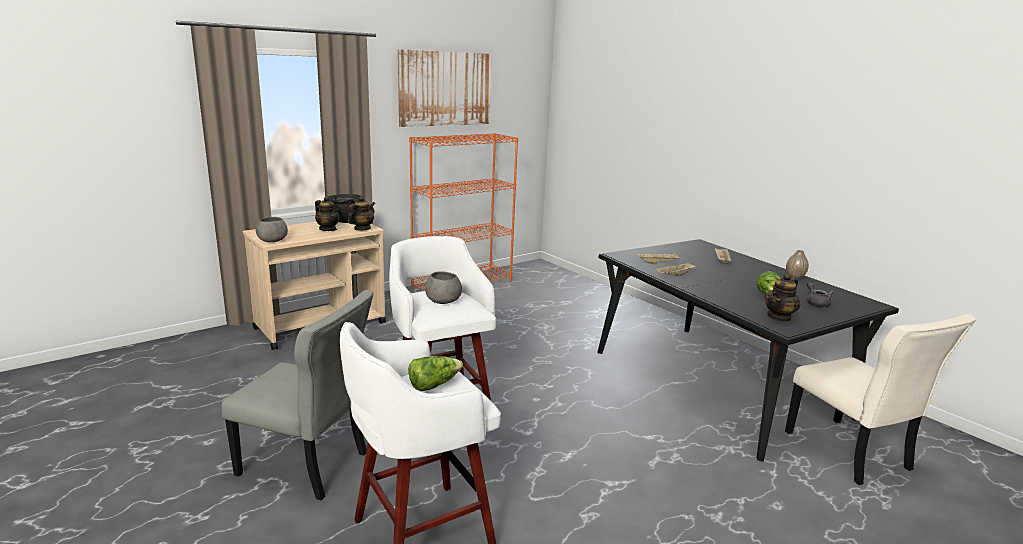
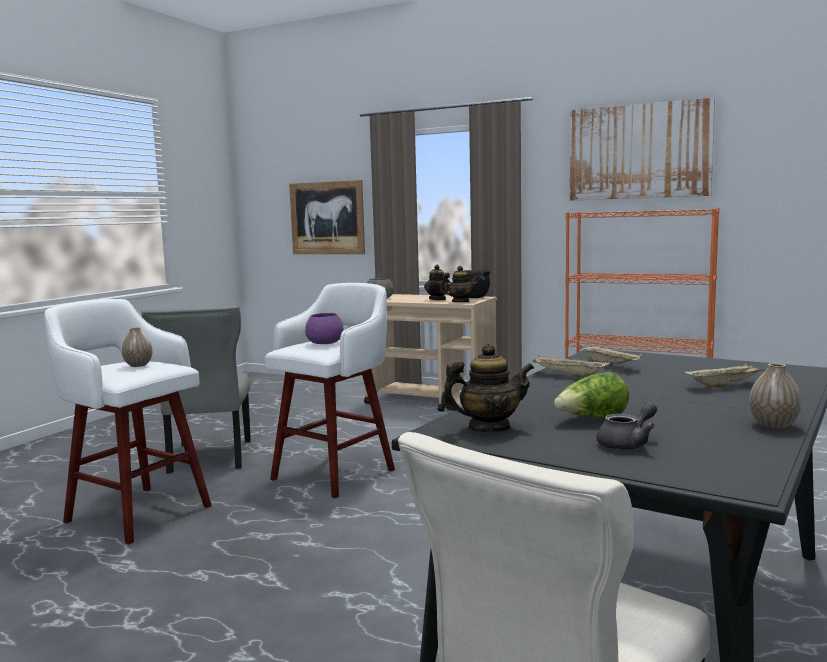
camera: 65 degrees right, 10 degrees down
(118, 148) = (327, 218): none -> picture
(434, 384) = (138, 365): lettuce -> vase
(442, 300) = (325, 342): grey bowl -> purple bowl
(779, 317) = (488, 428): teapot -> teapot turned 150 degrees clockwise

